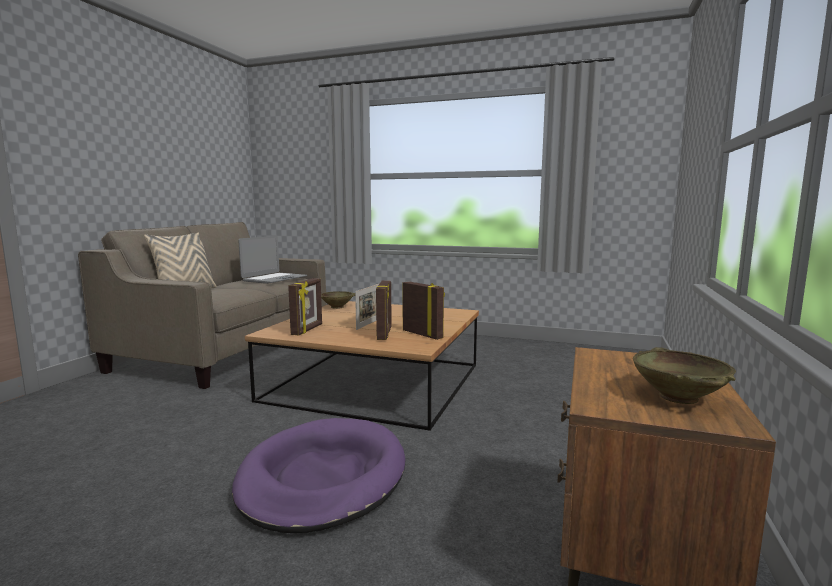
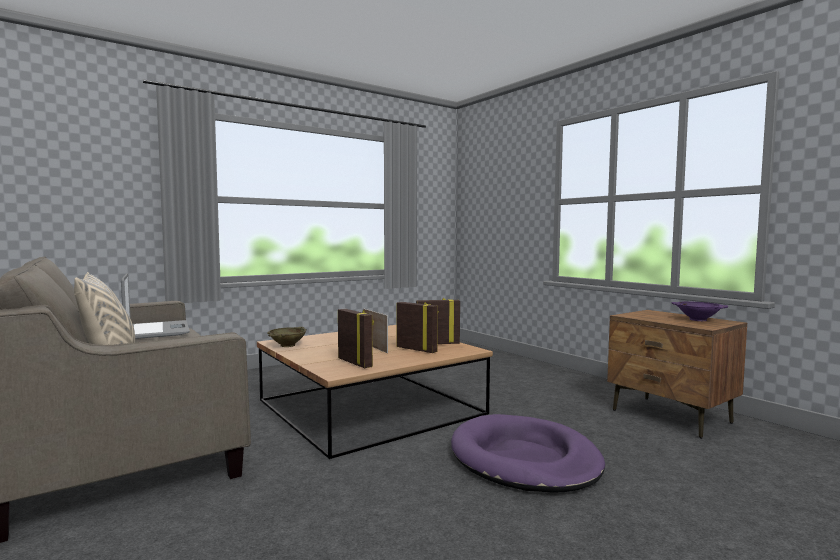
camera: 55 degrees left, 5 degrees down
(678, 397) = (698, 320): beige bowl -> purple bowl

